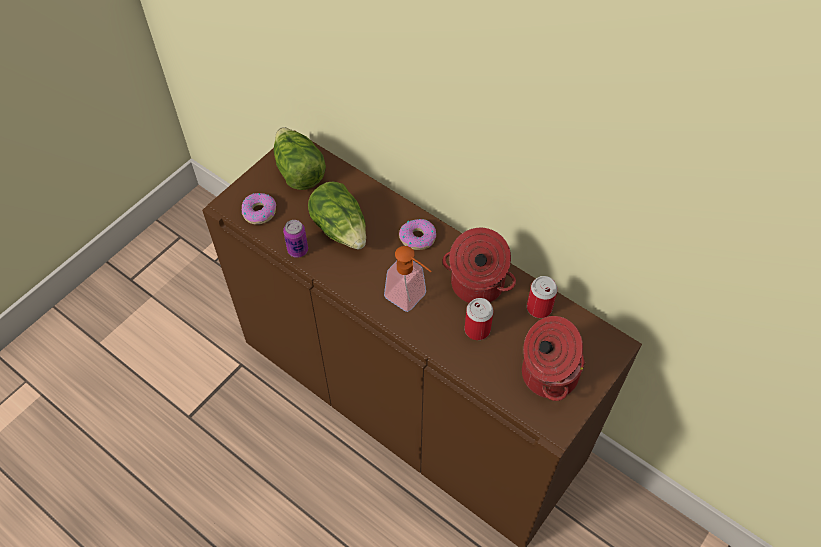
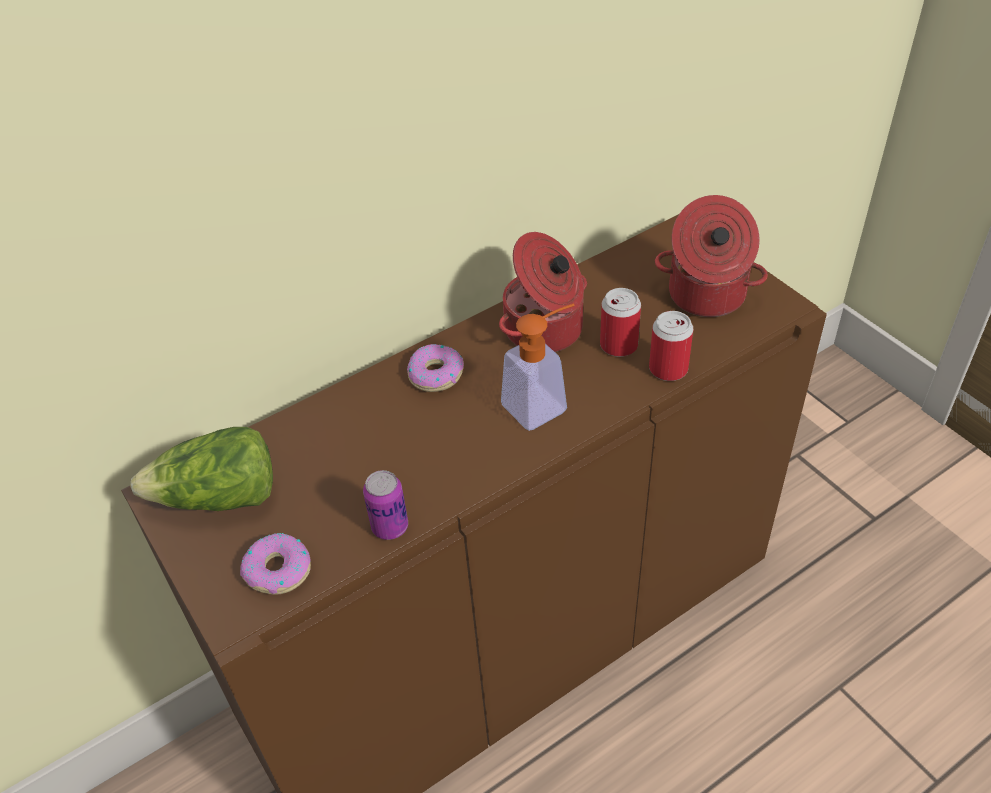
camera: 70 degrees left, 10 degrees down
(341, 228) = (374, 461): lettuce -> none
(539, 308) = (604, 281): can -> can (668, 369)

